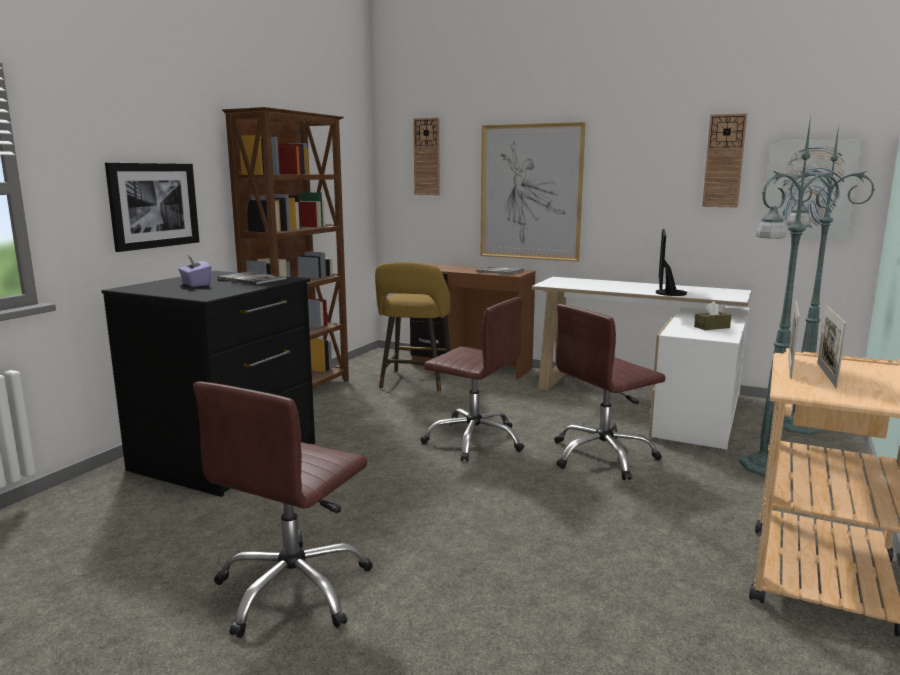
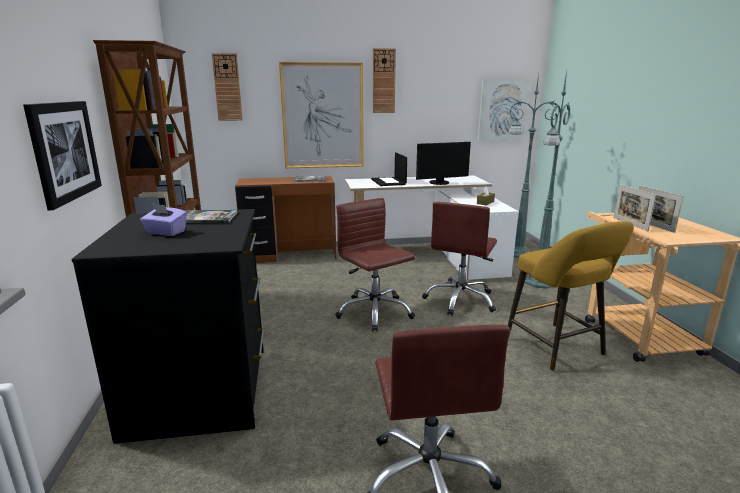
camera: 35 degrees left, 5 degrees up
(415, 383) = (268, 278): yellow stool -> yellow stool (557, 349)
(474, 440) = (374, 312): brown office chair -> brown office chair turned 120 degrees counterclockwise
(598, 284) = (389, 182): none -> laptop
(667, 293) = (440, 183): monitor -> monitor turned 90 degrees counterclockwise
(724, 161) = (455, 92): wall clock -> wall clock (383, 81)

